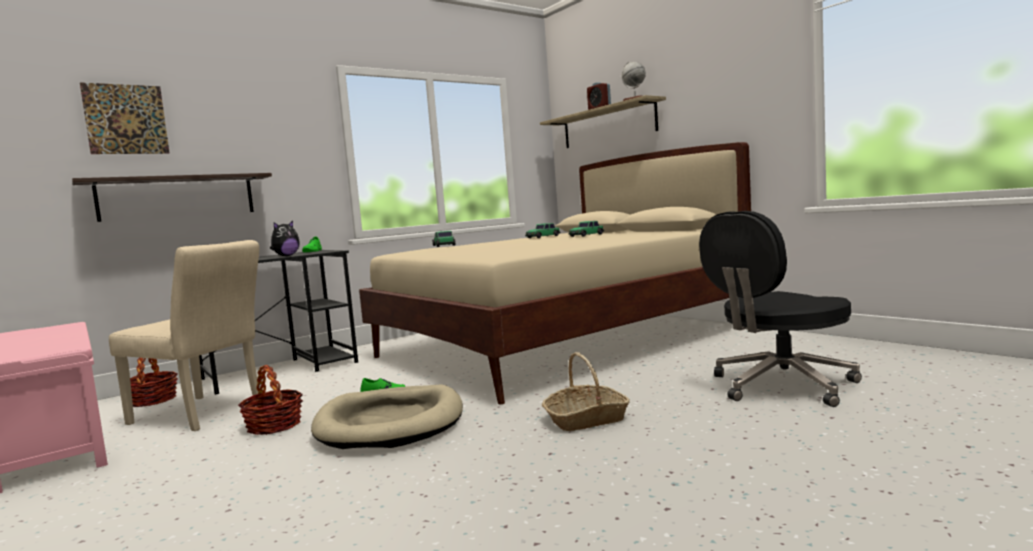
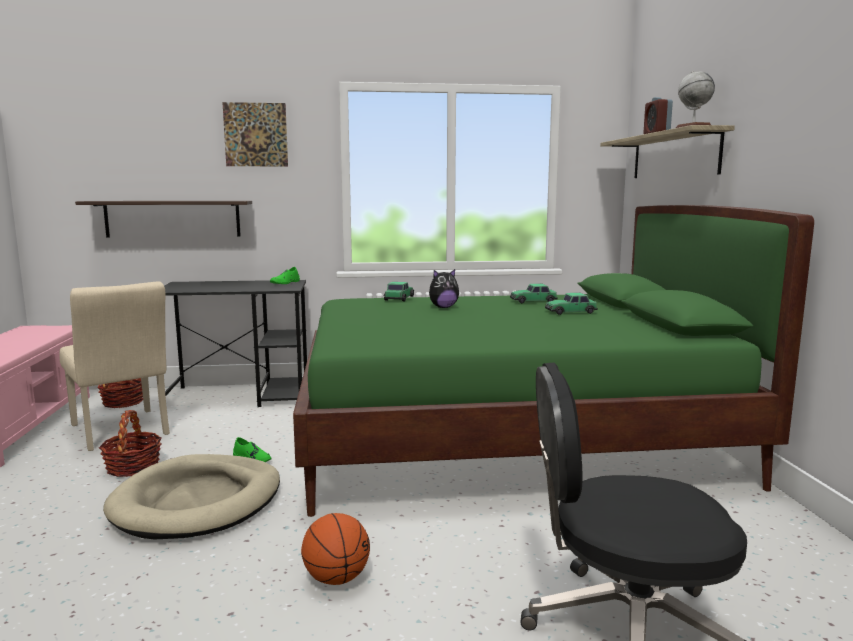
camera: 30 degrees right, 5 degrees up
(126, 119) = (133, 145): picture -> picture (255, 134)
(286, 256) = (239, 289): plush toy -> plush toy (443, 307)
(562, 342) = (508, 439): beige bed -> green bed
(586, 419) = (336, 578): basket -> basketball

